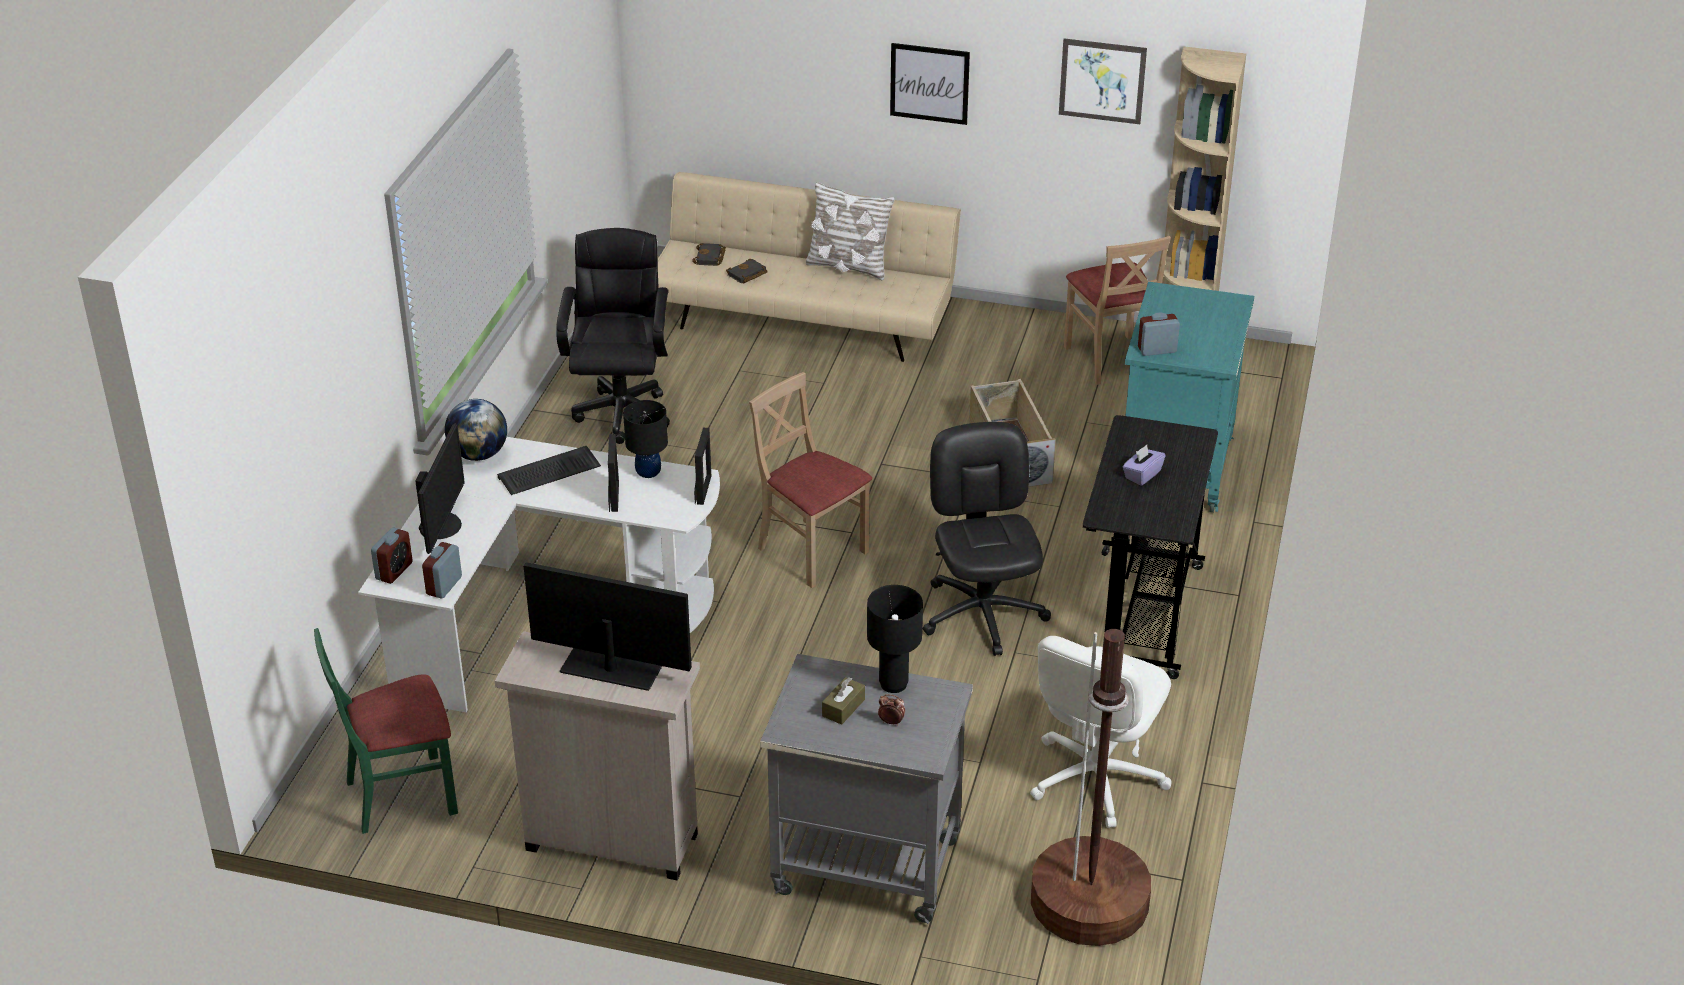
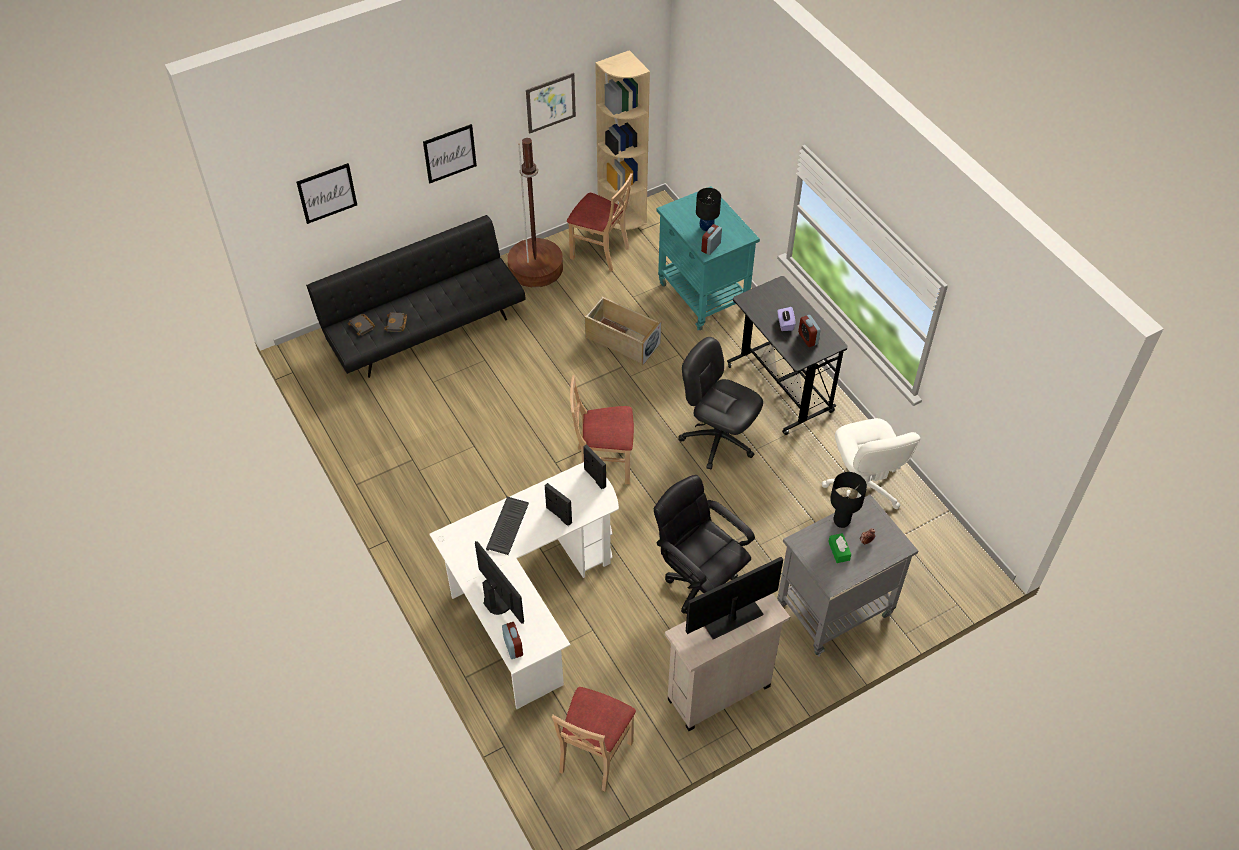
camera: 45 degrees left, 15 degrees up
(401, 795) = (594, 755): green chair -> beige chair
(444, 586) = (549, 634): alarm clock -> alarm clock (808, 338)
(478, 454) = (456, 543): globe -> none
(622, 411) = (405, 451): black office chair -> black office chair (697, 585)
(647, 474) = (556, 489): black table lamp -> black table lamp (706, 228)
(742, 52) = (327, 193): none -> picture
(804, 318) = (424, 326): beige sofa -> black sofa
(843, 708) = (839, 551): brown tissue box -> green tissue box
(848, 267) = (442, 284): white pillow -> none
(1090, 901) = (931, 550): brown floor lamp -> brown floor lamp (535, 268)

